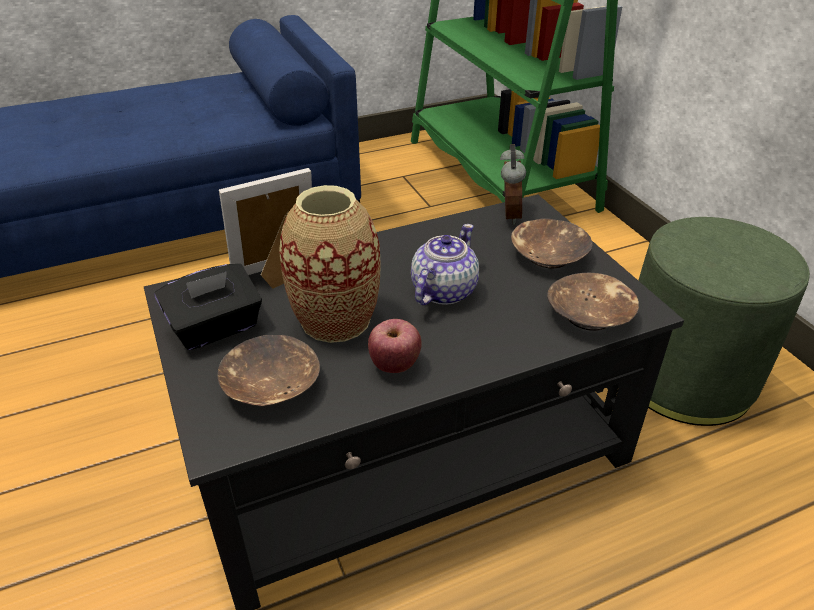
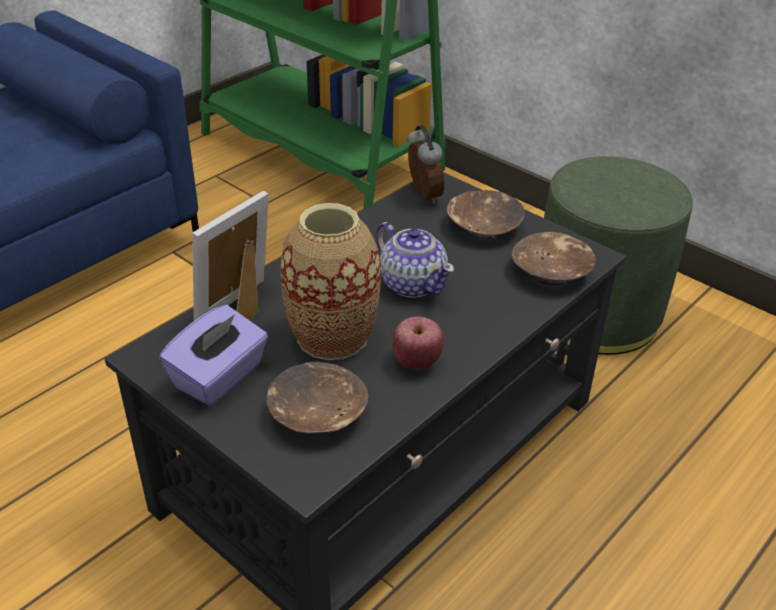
camera: 25 degrees left, 0 degrees up
(216, 328) = (219, 377): black tissue box -> purple tissue box
(442, 291) = (412, 283): teapot -> teapot turned 135 degrees clockwise

